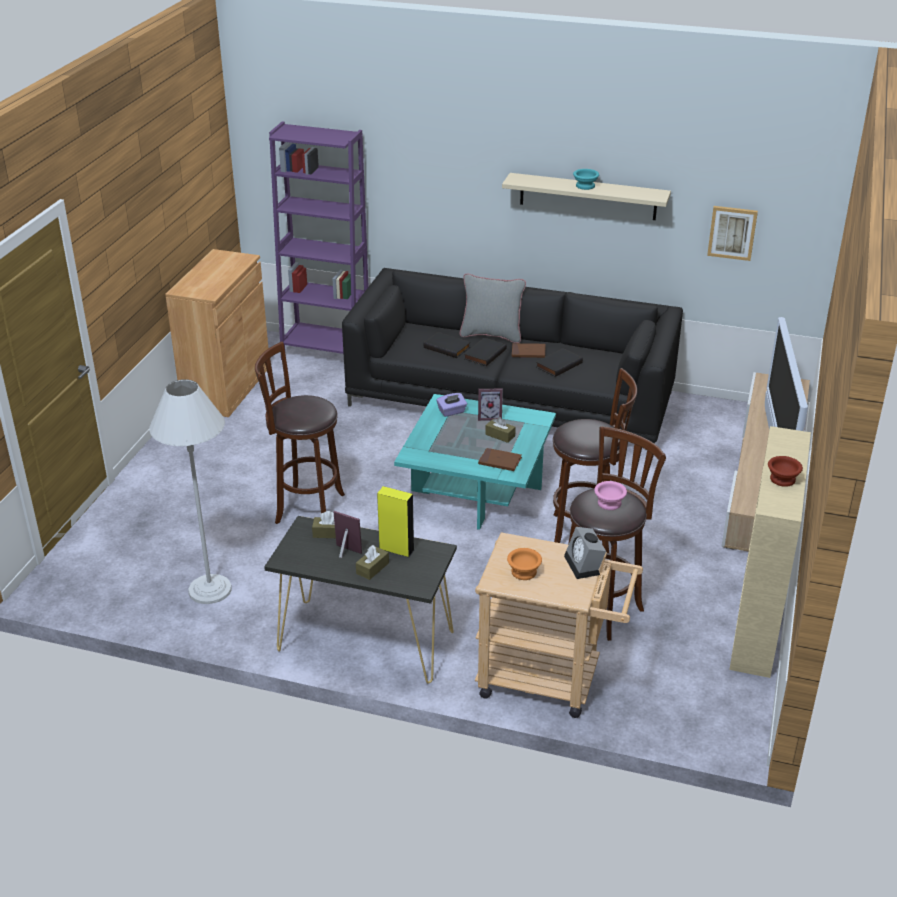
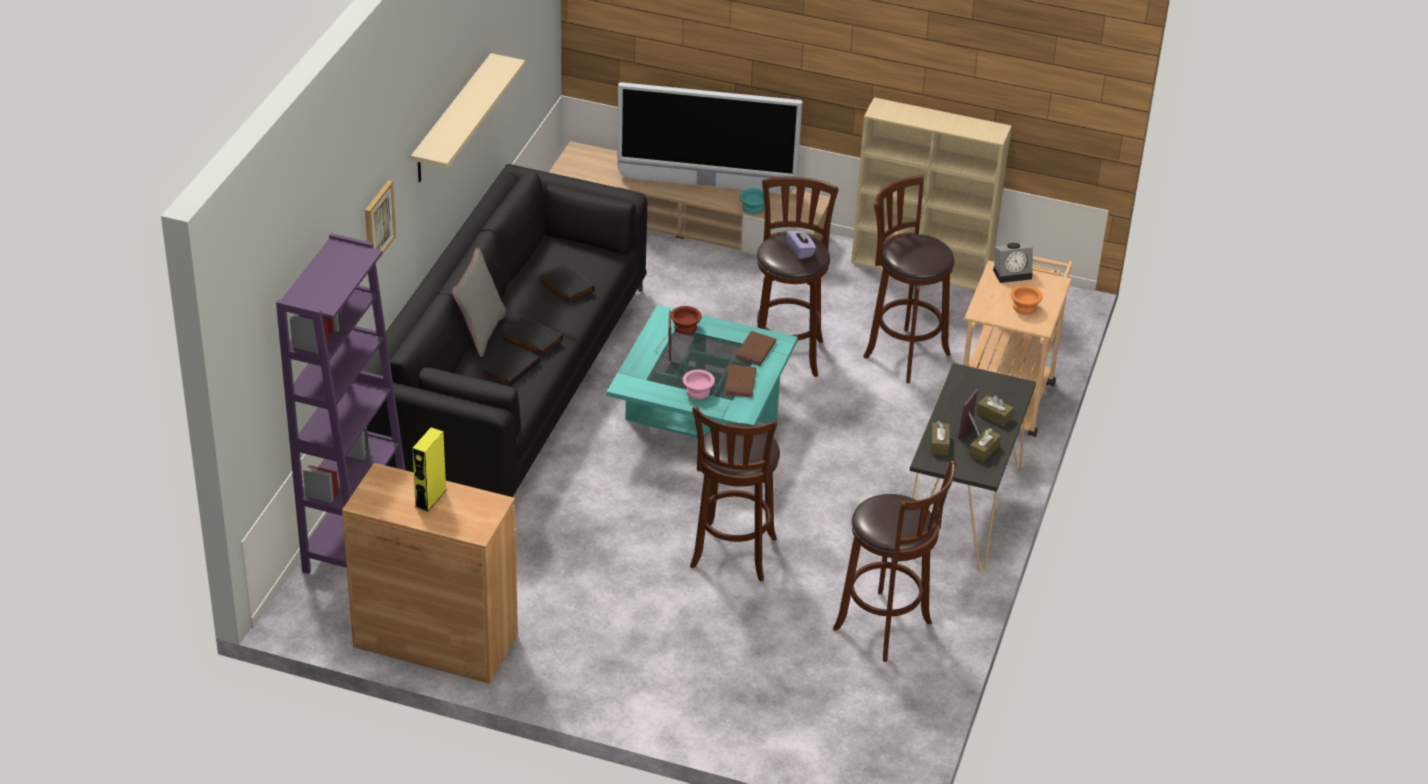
camera: 90 degrees left, 5 degrees up
(210, 590) = (886, 628): white floor lamp -> brown stool
(396, 549) = (963, 400): yellow speaker -> yellow speaker (430, 498)
(452, 412) = (650, 379): purple tissue box -> purple tissue box (800, 251)
(500, 435) = (703, 347): brown tissue box -> brown tissue box (983, 450)
(528, 352) = (532, 306): brown book -> brown book (740, 383)
(585, 185) = (466, 106): turquoise bowl -> turquoise bowl (752, 208)
(608, 503) = (917, 250): pink bowl -> pink bowl (698, 392)
(732, 232) = (520, 53): picture -> picture (378, 222)
(782, 479) = (950, 123): brown bowl -> brown bowl (684, 328)

